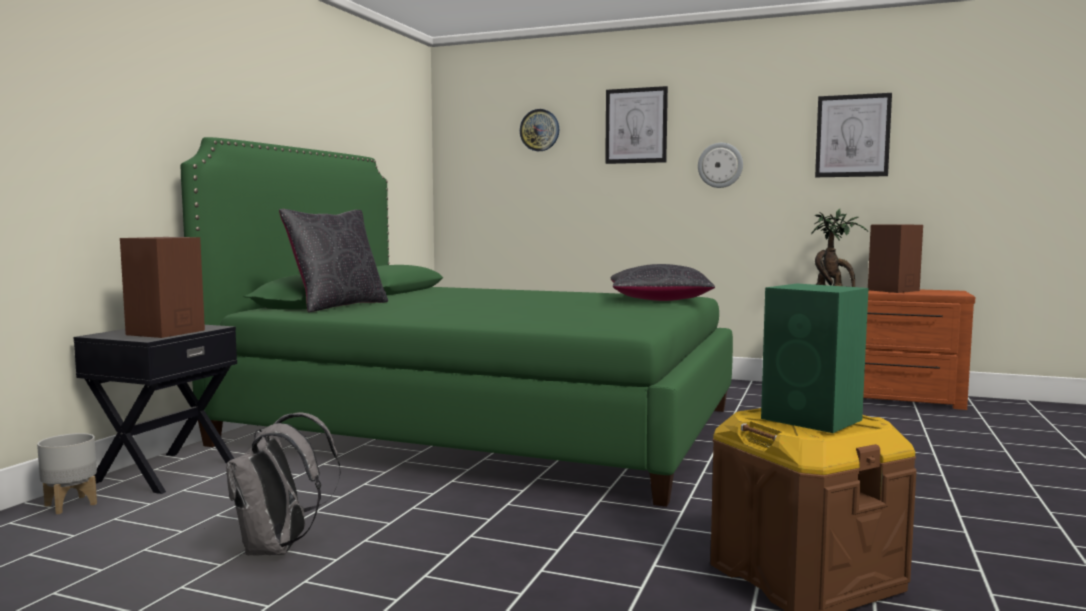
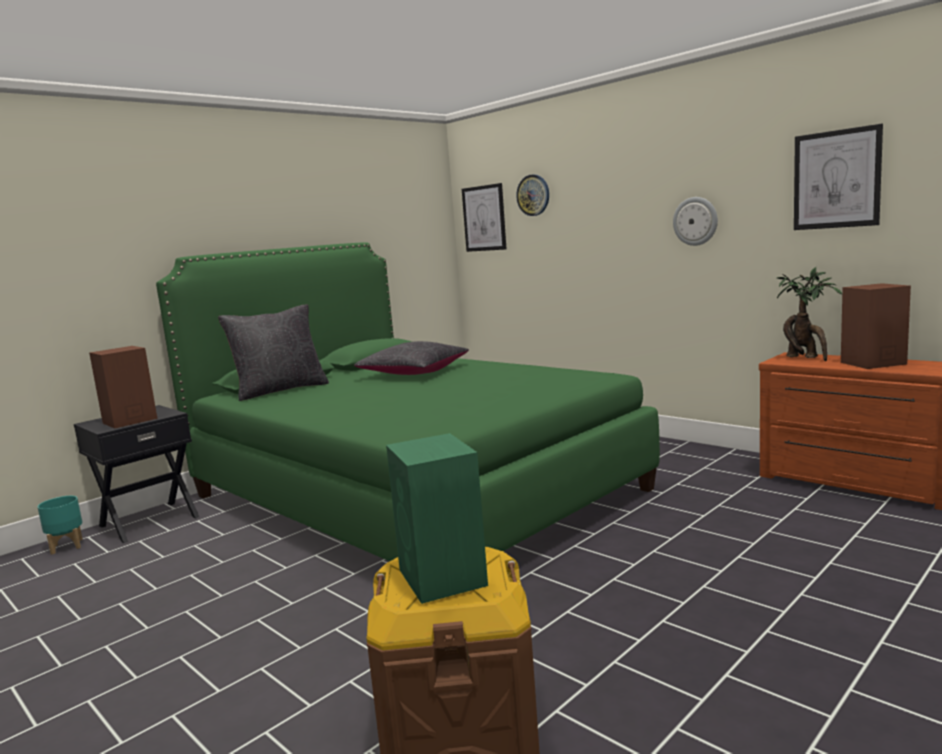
camera: 25 degrees right, 5 degrees up
(70, 504) = (67, 546): grey planter -> turquoise planter
(279, 548) = (127, 610): grey backpack -> none
(636, 125) = (615, 184): picture -> picture (484, 218)
(659, 300) = (559, 384): black pillow -> black pillow (414, 373)

